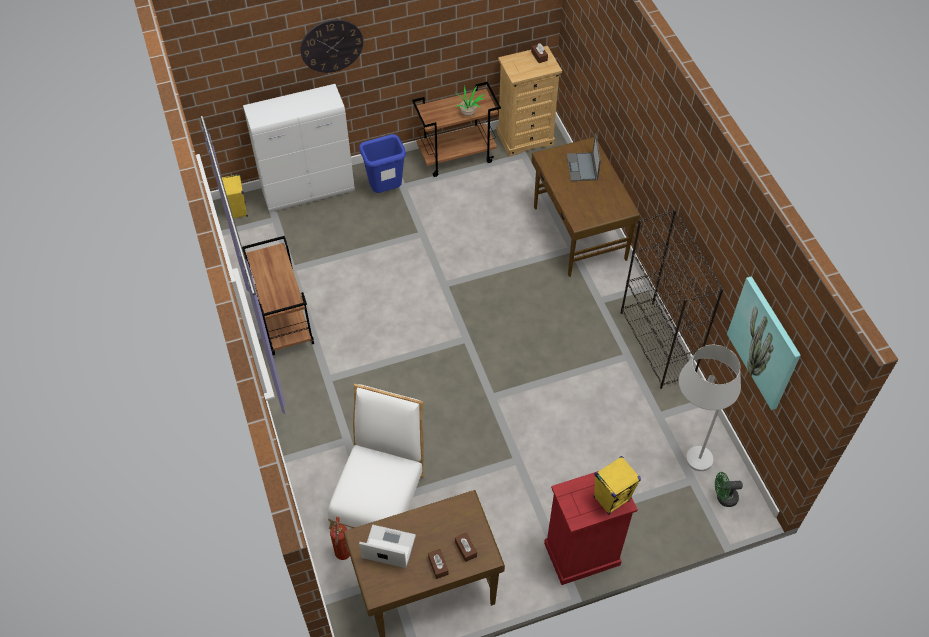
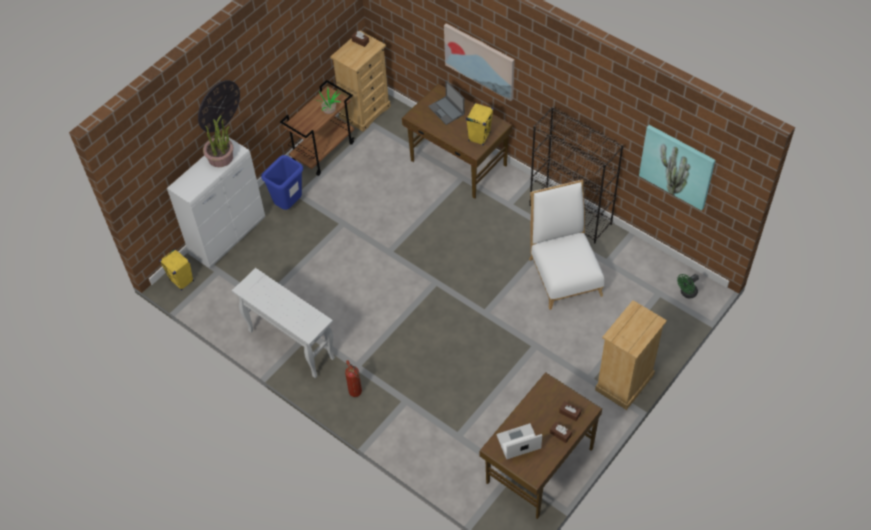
camera: 30 degrees left, 0 degrees up
(284, 323) = (290, 344): brown cart -> white console table
(313, 101) = (221, 157): none -> potted plant
(343, 556) = (466, 480): fire extinguisher -> fire extinguisher (357, 394)
(380, 494) = (459, 424): white chair -> white chair (563, 272)
(581, 554) = (624, 382): red dresser -> beige dresser
(611, 499) = (646, 323): yellow speaker -> yellow speaker (479, 137)
(631, 125) = (480, 61): none -> picture
(684, 458) = (643, 281): white floor lamp -> none

